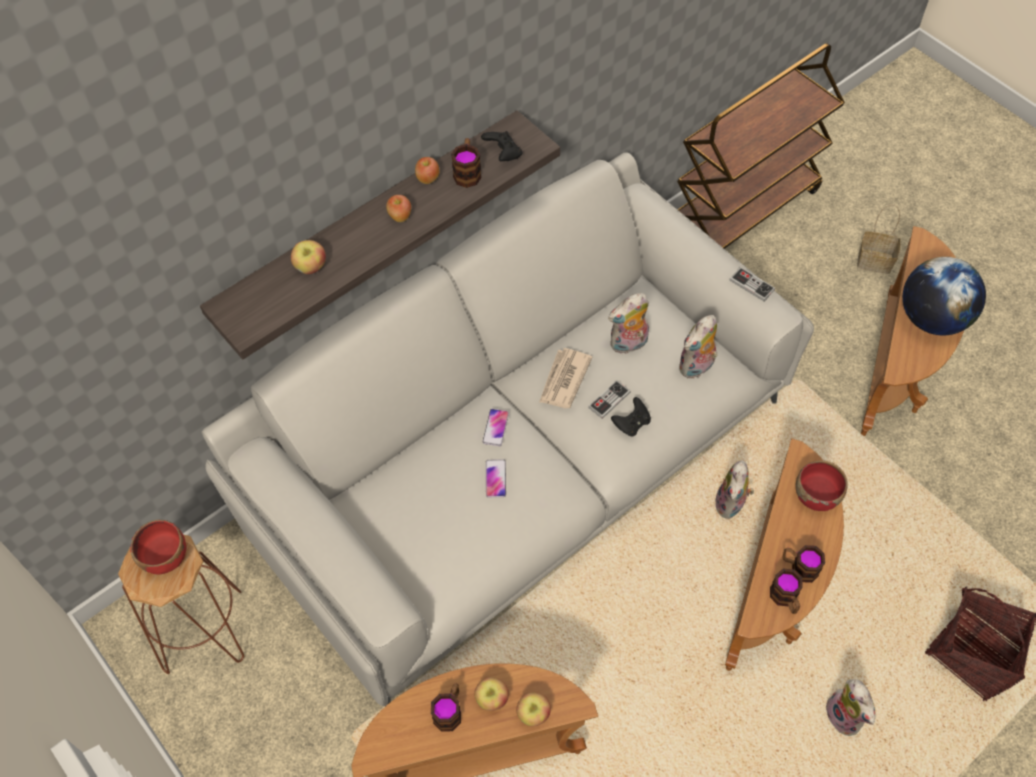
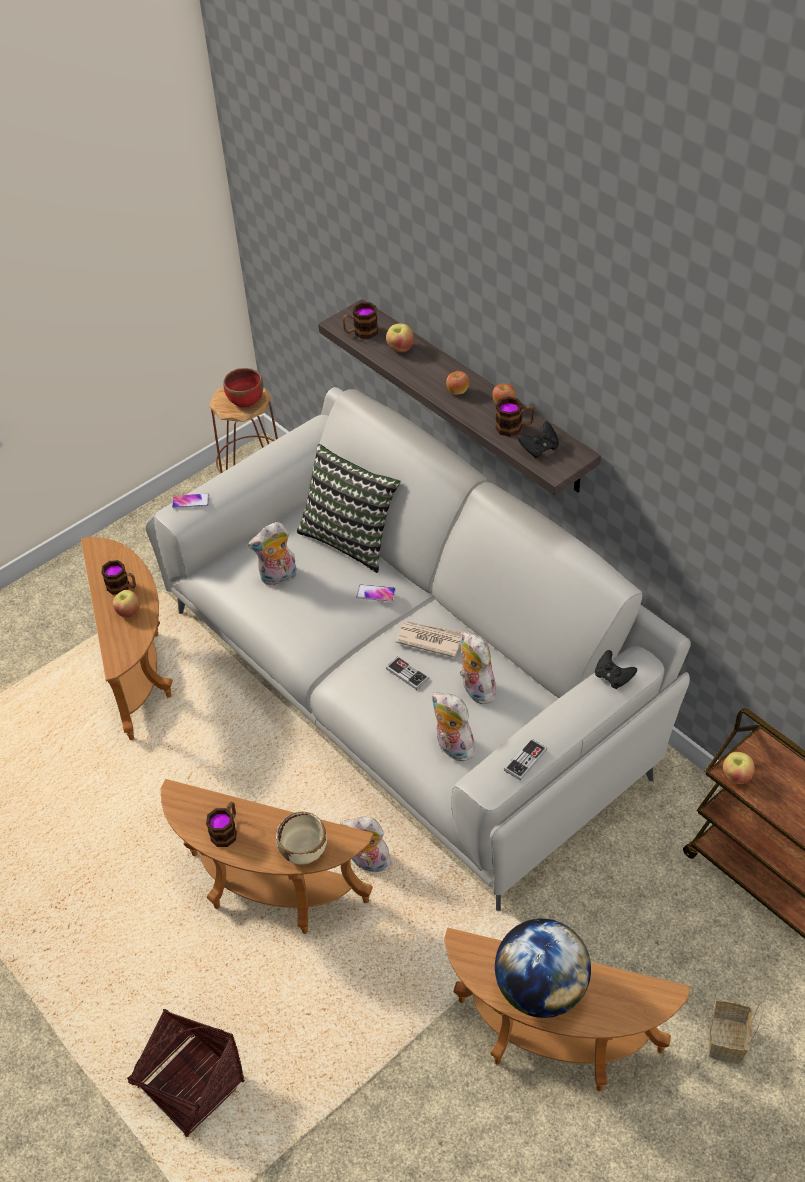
camera: 90 degrees right, 10 degrees down
(406, 453) = (351, 538): none -> pillow
(495, 478) = (322, 596): phone -> phone (190, 501)
(533, 714) = (112, 638): apple -> apple (736, 776)
(631, 423) = (382, 693): black game controller -> black game controller (613, 677)
(785, 599) = (195, 817): mug -> mug (361, 332)
(816, 496) = (304, 850): red bowl -> beige bowl
(846, 717) = (137, 953): plush toy -> plush toy (278, 578)

